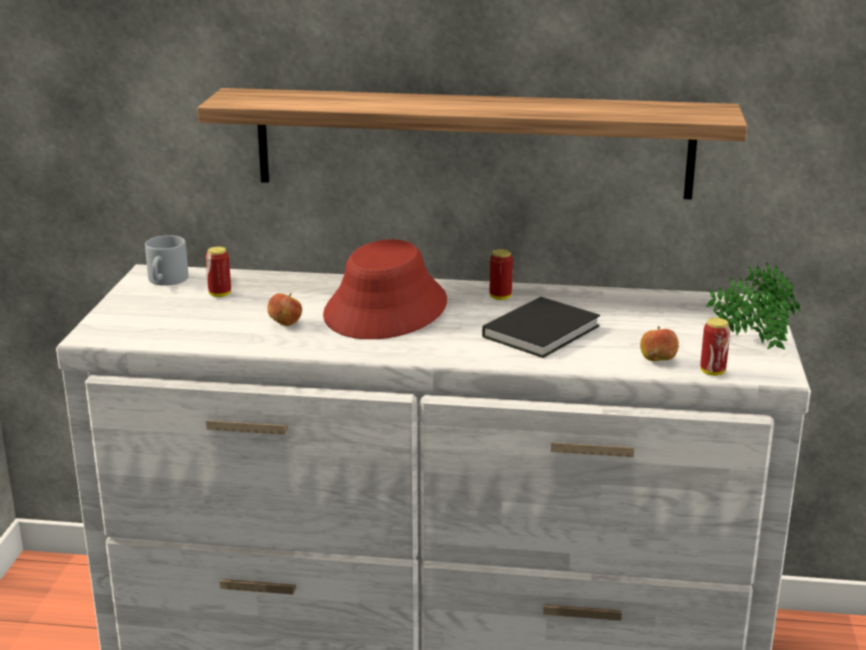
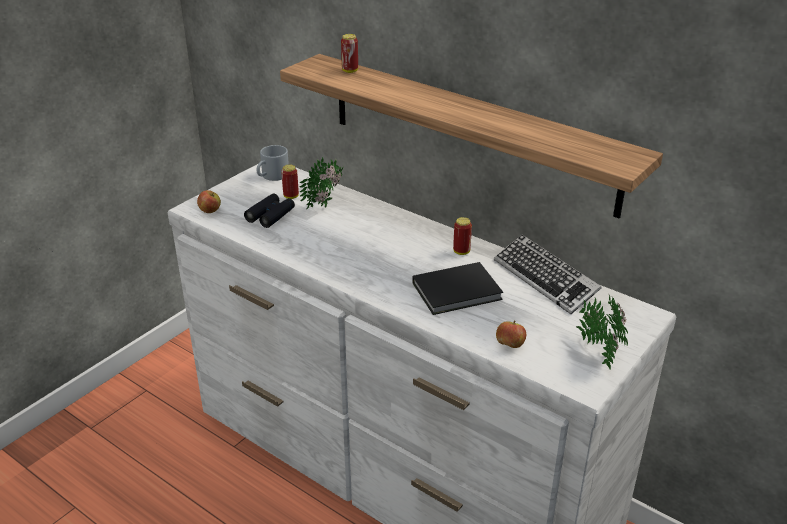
camera: 30 degrees right, 10 degrees up
(217, 318) = (270, 215): none -> black binoculars
(277, 291) = (326, 203): none -> potted plant
(285, 324) = (303, 233): apple -> apple (210, 211)
(386, 309) = (376, 239): red hat -> none
(620, 299) = (545, 279): none -> keyboard
(712, 372) = (538, 369): can -> can (350, 71)

